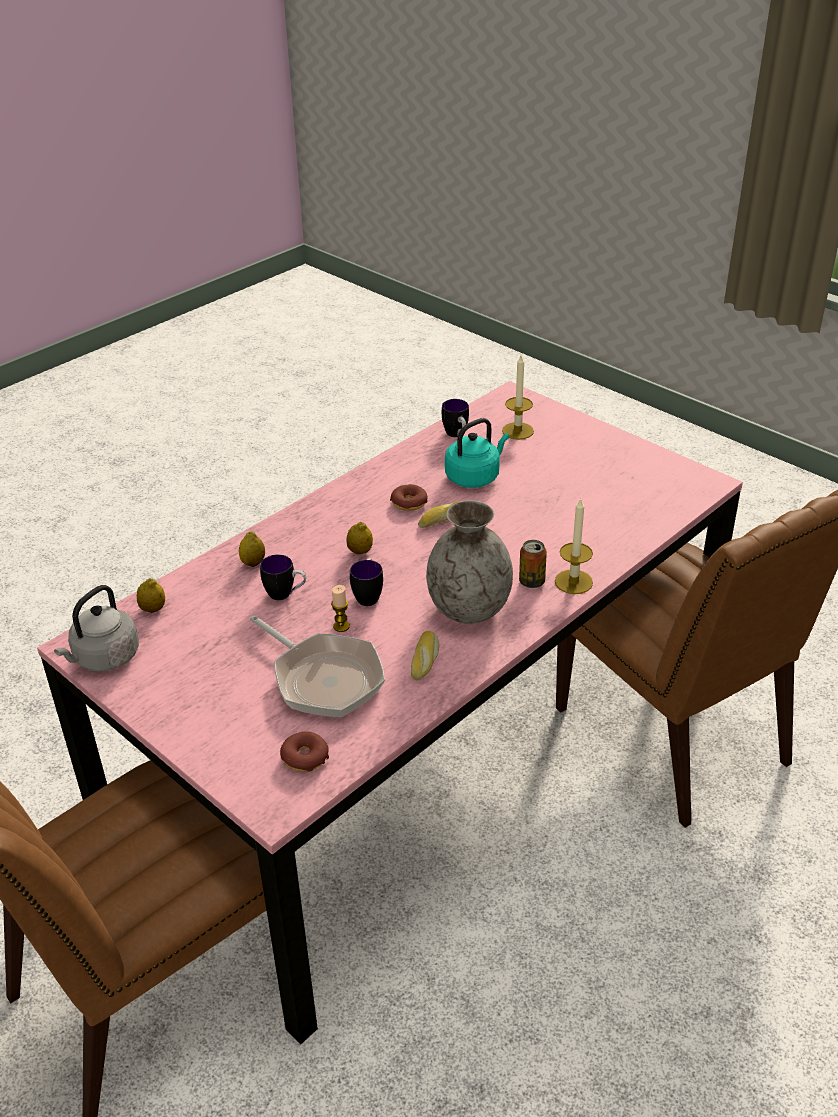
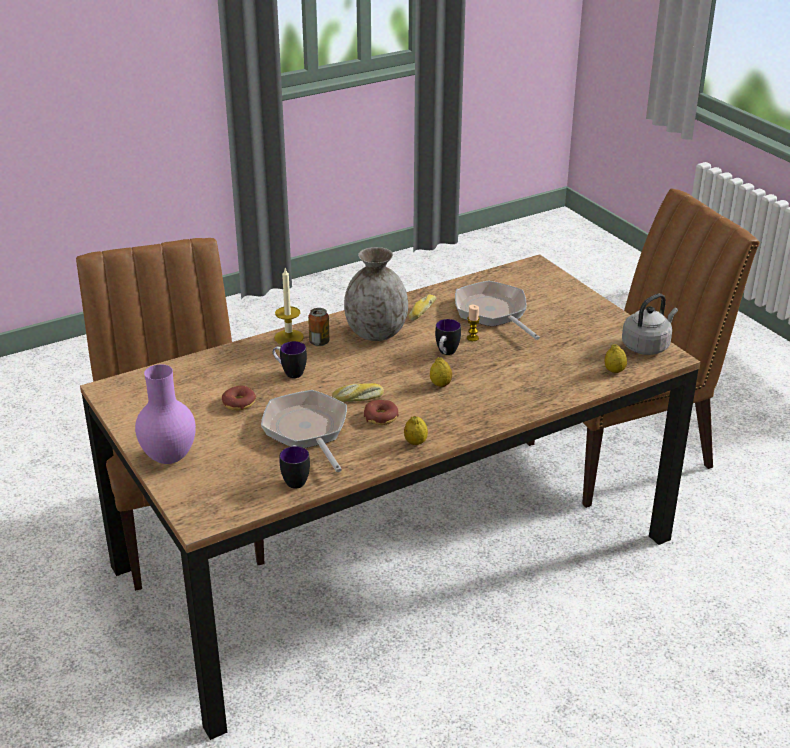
camera: 165 degrees left, 5 degrees down
(253, 563) = (532, 390): lemon -> lemon (415, 442)
(285, 595) = (509, 364): mug -> mug (290, 372)
(304, 757) = (514, 281): donut -> donut (239, 403)
(424, 751) = (393, 554): pink dining table -> brown dining table
(474, 477) = (307, 431): turquoise kettle -> frying pan
(517, 431) = (230, 472): candle -> none
(583, 432) = (168, 458): none -> purple vase

